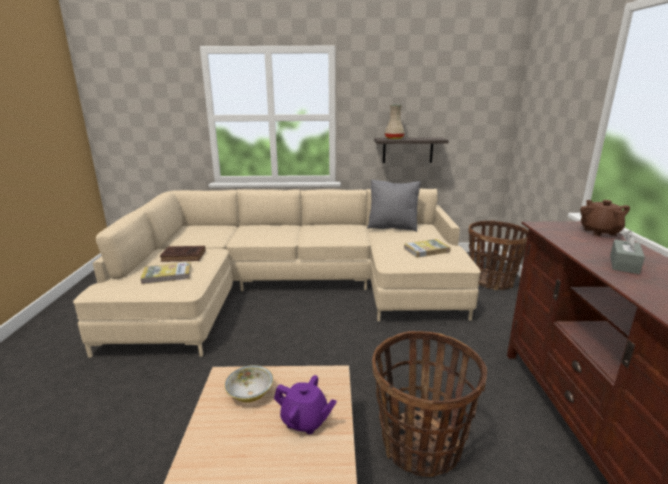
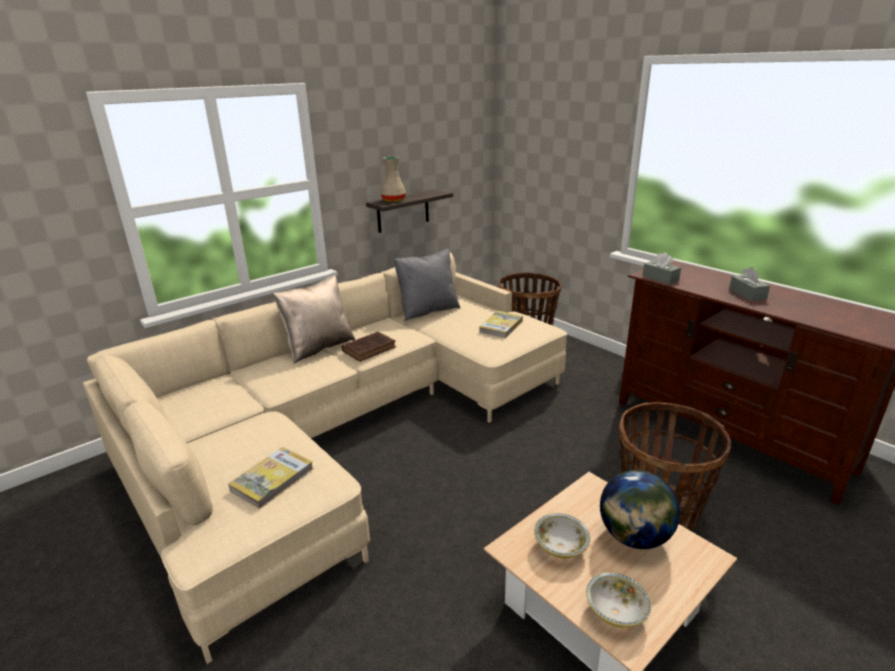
camera: 40 degrees left, 5 degrees up
(185, 256) = (244, 444): brown book -> brown book (370, 348)
(212, 451) = (615, 612): none -> bowl
(295, 227) = (319, 347): none -> beige pillow
(305, 421) = (634, 537): purple teapot -> globe
(549, 230) = (660, 278): none -> grey tissue box
(599, 232) = (687, 269): brown teapot -> none

